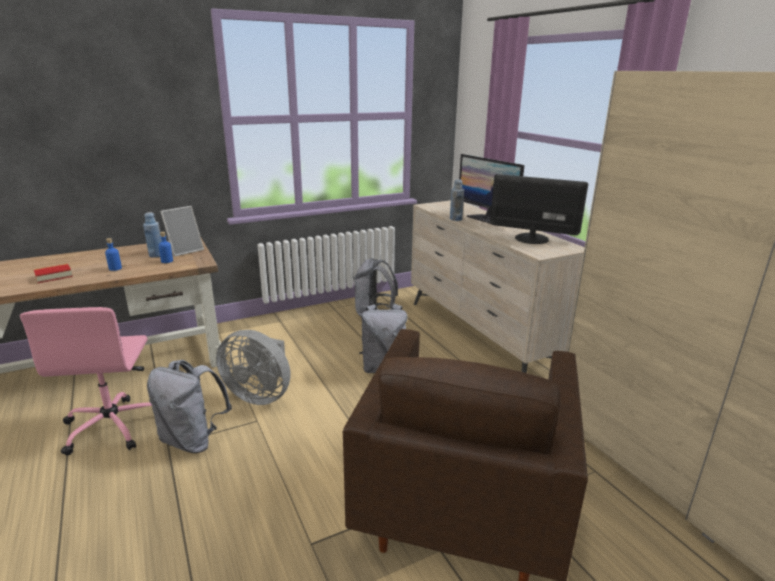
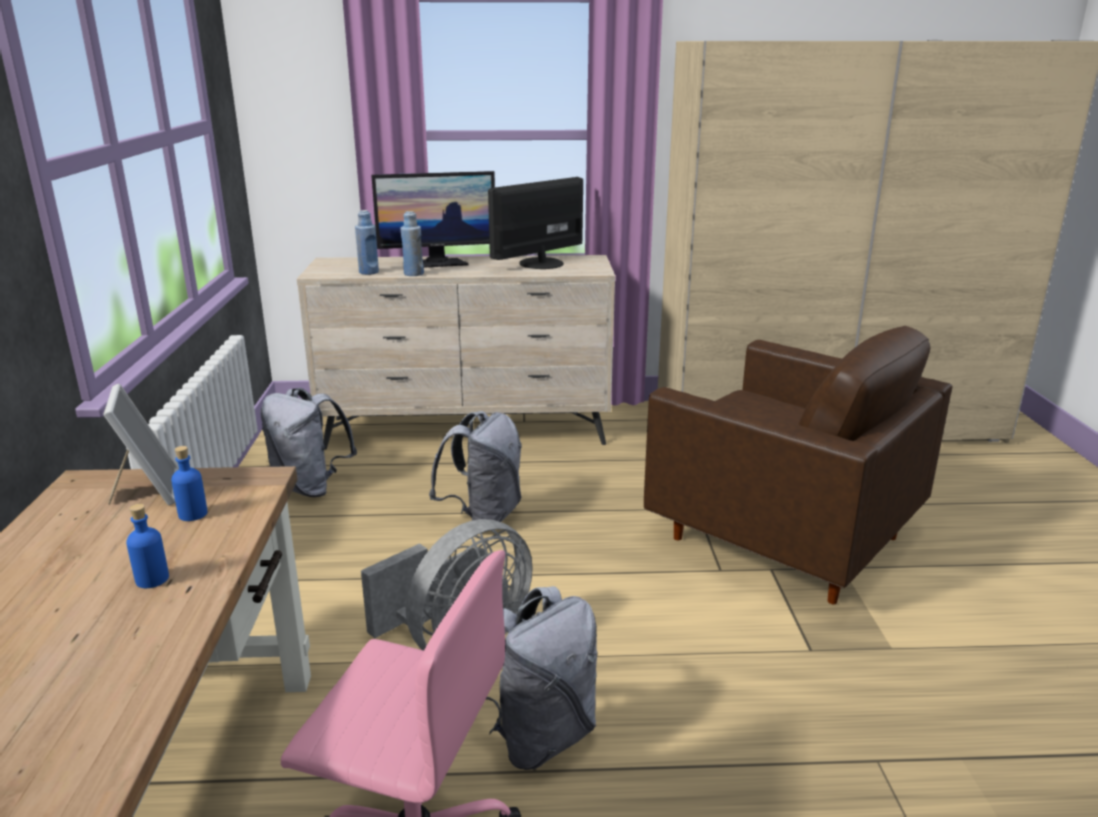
camera: 65 degrees left, 0 degrees up
(54, 276) = (86, 674): book -> none
(156, 255) = (127, 525): blue bottle -> blue bottle (369, 272)

